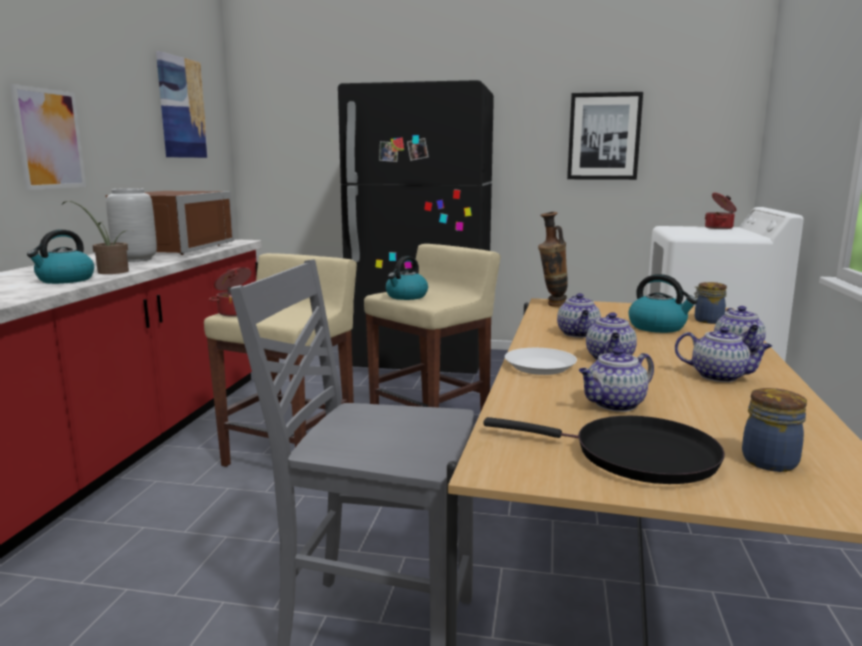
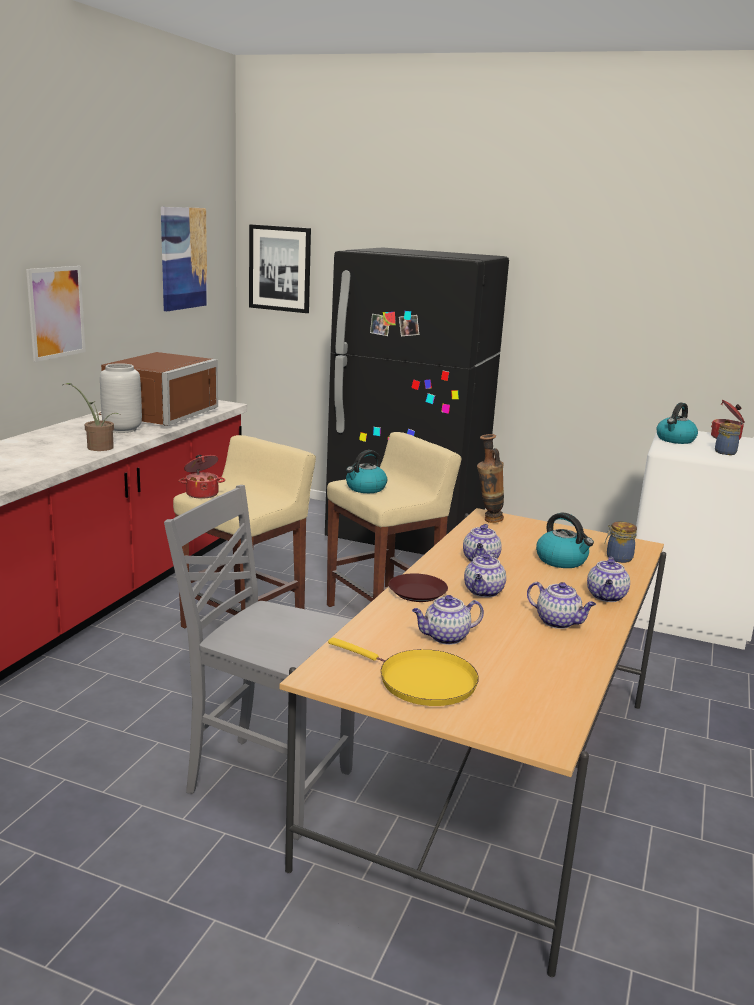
camera: 10 degrees right, 5 degrees up
(65, 280) = (60, 456): kettle -> kettle (675, 440)
(540, 367) = (417, 593): white plate -> brown plate
(604, 136) = (626, 315): picture -> picture (280, 268)
(635, 456) = (421, 681): black frying pan -> yellow frying pan
(770, 461) = (513, 699): jar -> jar (726, 452)

